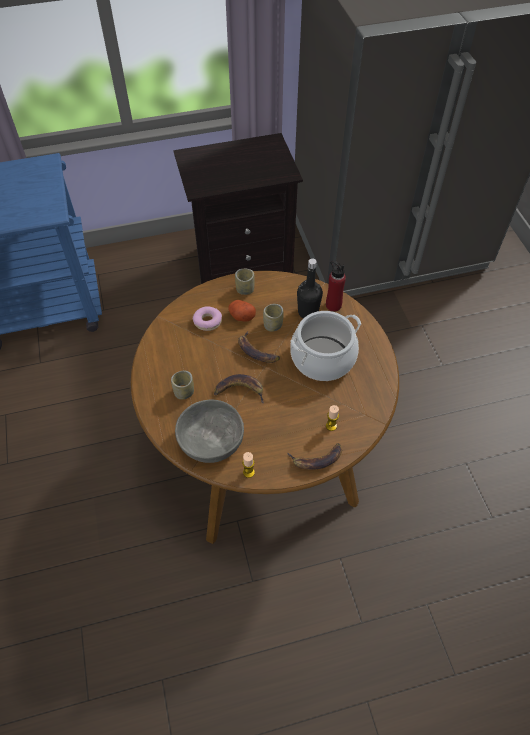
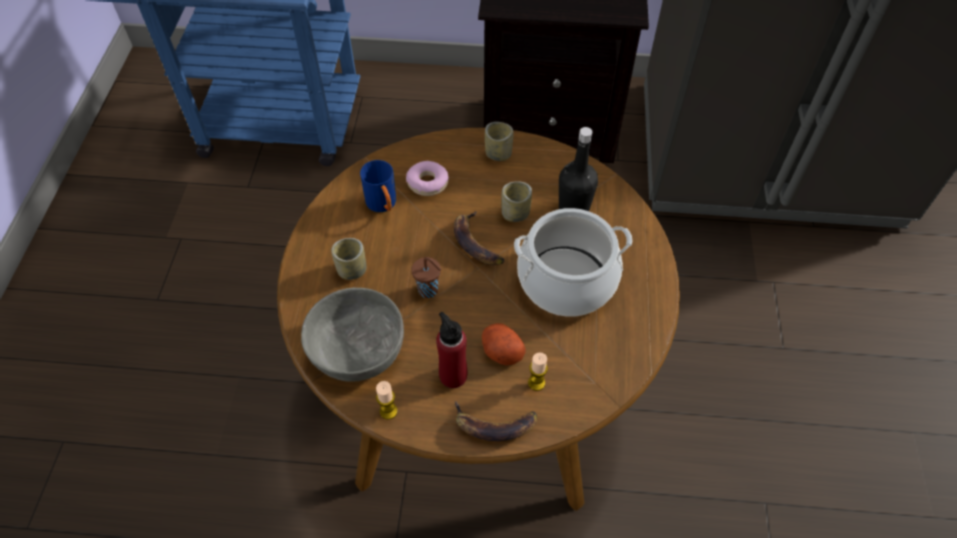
camera: 20 degrees right, 0 degrees up
(185, 344) = (383, 205): none -> blue mug
(240, 390) = (429, 291): banana -> brown cup
(241, 316) = (477, 188): potato -> potato (501, 351)
(333, 305) = (615, 209): red bottle -> red bottle (453, 375)

